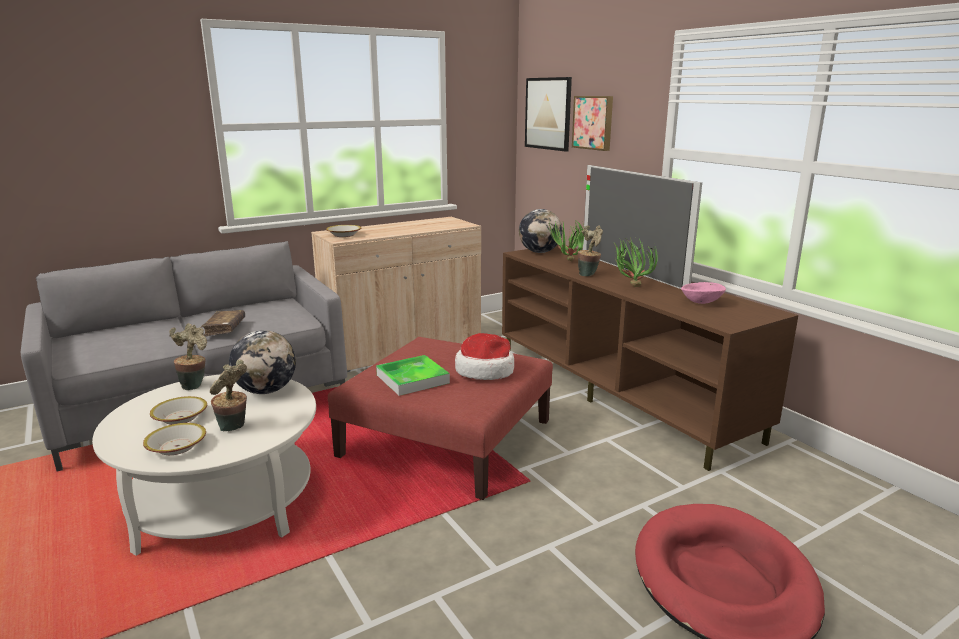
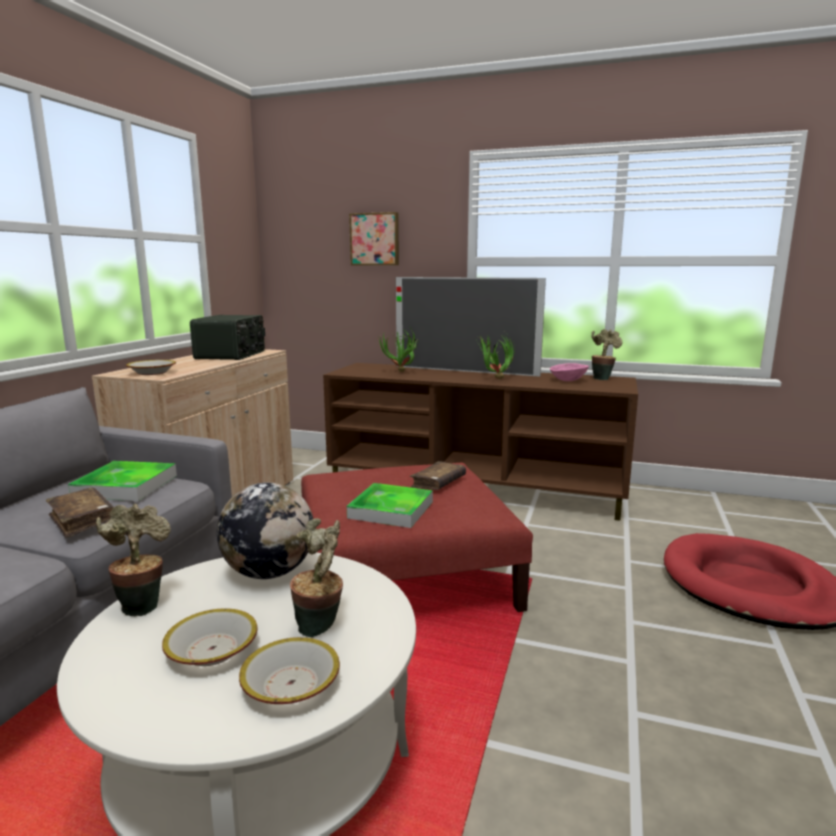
camera: 40 degrees left, 5 degrees down
(275, 314) = (126, 486): none -> tray
(431, 225) = (232, 355): none -> radio
(485, 370) = (438, 483): hat -> brown book
(539, 252) = (356, 370): globe -> none
(548, 113) = (309, 234): picture -> none
(589, 274) = (443, 377): potted plant -> potted plant (602, 378)

